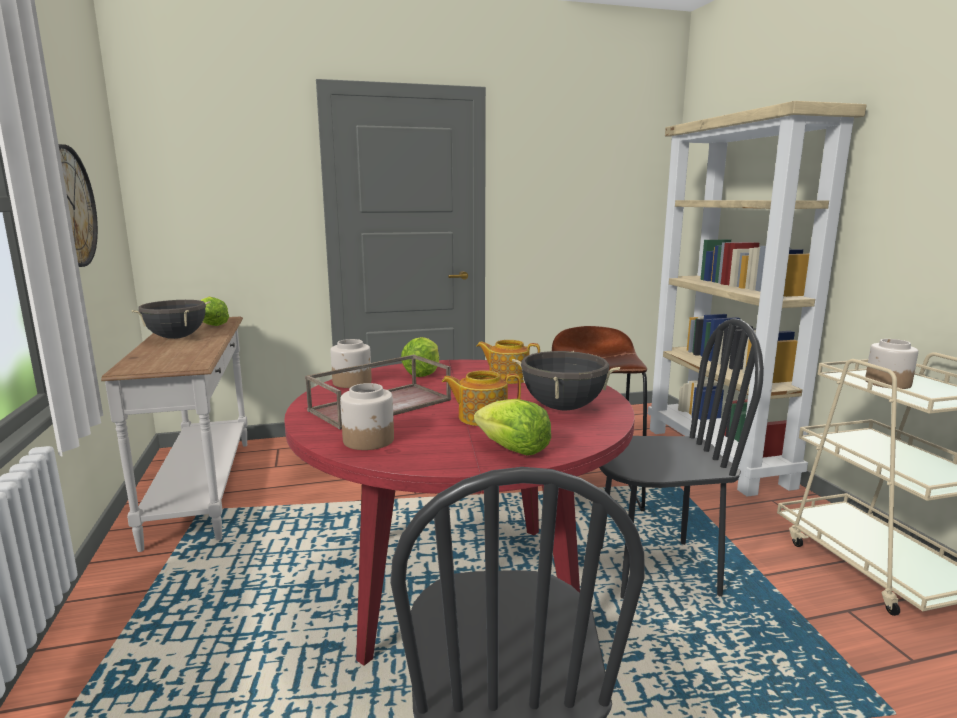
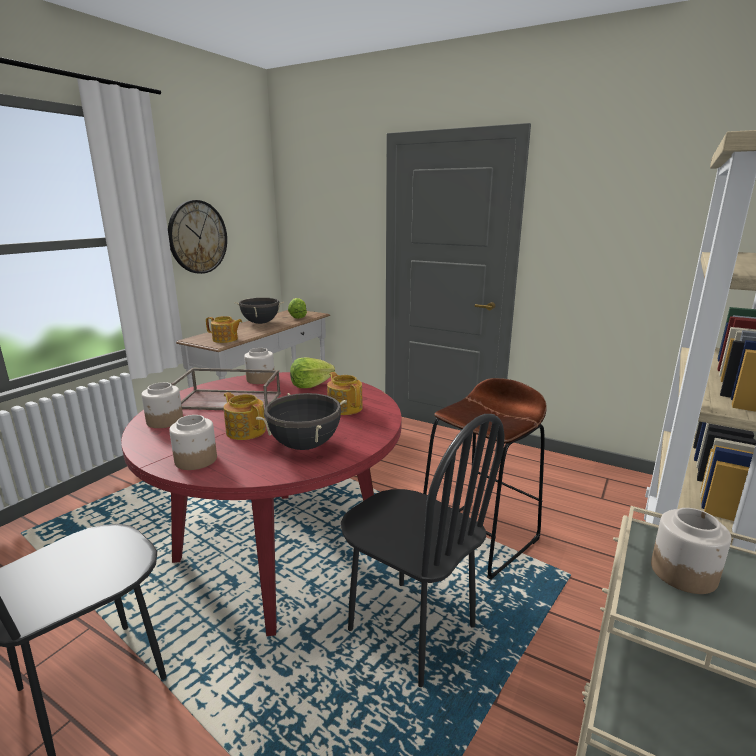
camera: 45 degrees right, 5 degrees up
(185, 360) = (225, 339): none -> teapot
(512, 449) = (195, 460): lettuce -> jar

